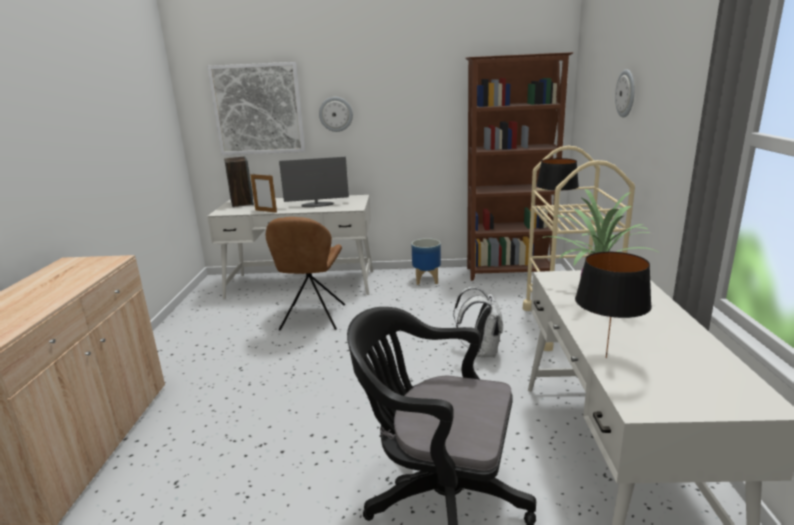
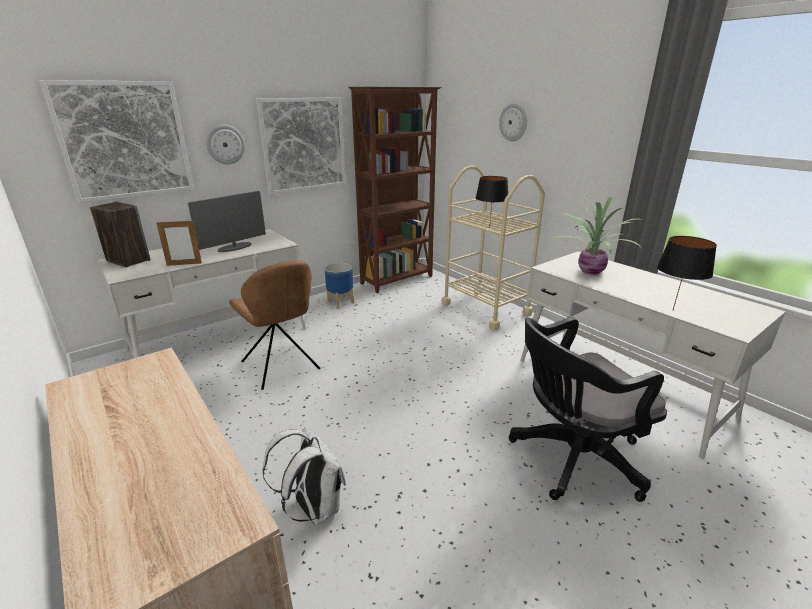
camera: 40 degrees left, 5 degrees up
(412, 116) = (303, 145): none -> picture
(481, 351) = (458, 345): white backpack -> white backpack (313, 507)

